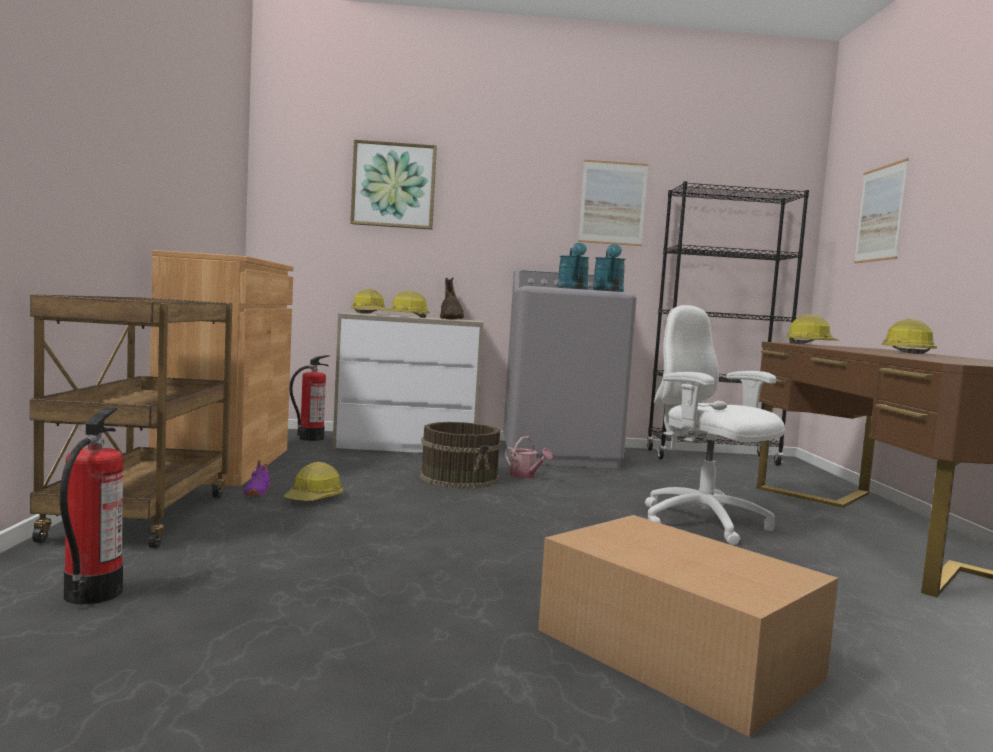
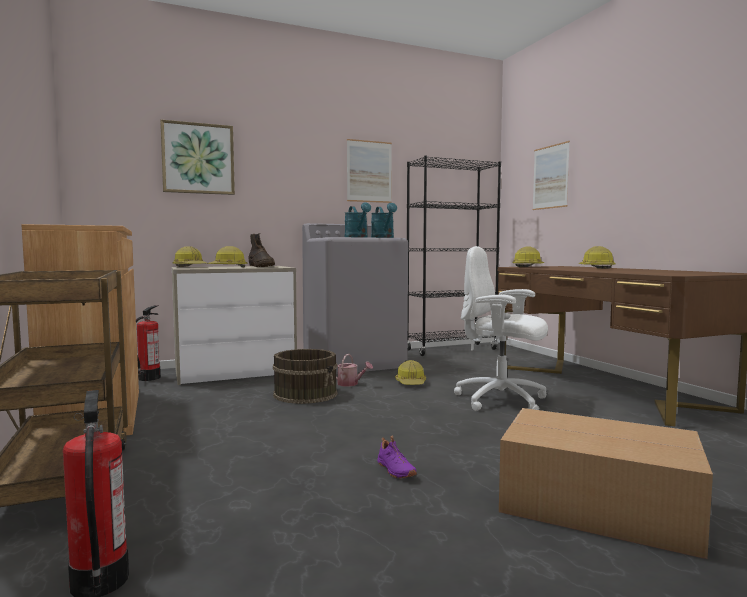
camera: 20 degrees left, 0 degrees up
(256, 492) = (153, 438): purple shoe -> purple shoe (394, 470)
(314, 498) = (210, 434): hard hat -> hard hat (411, 383)

